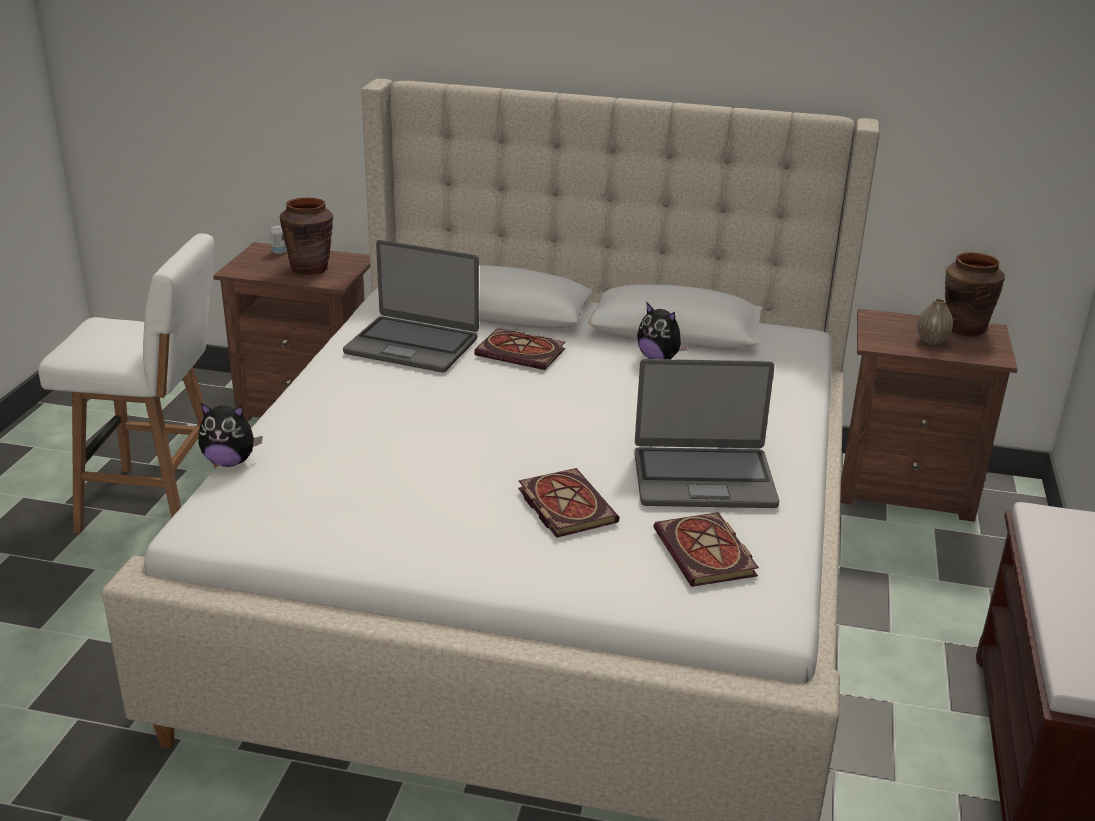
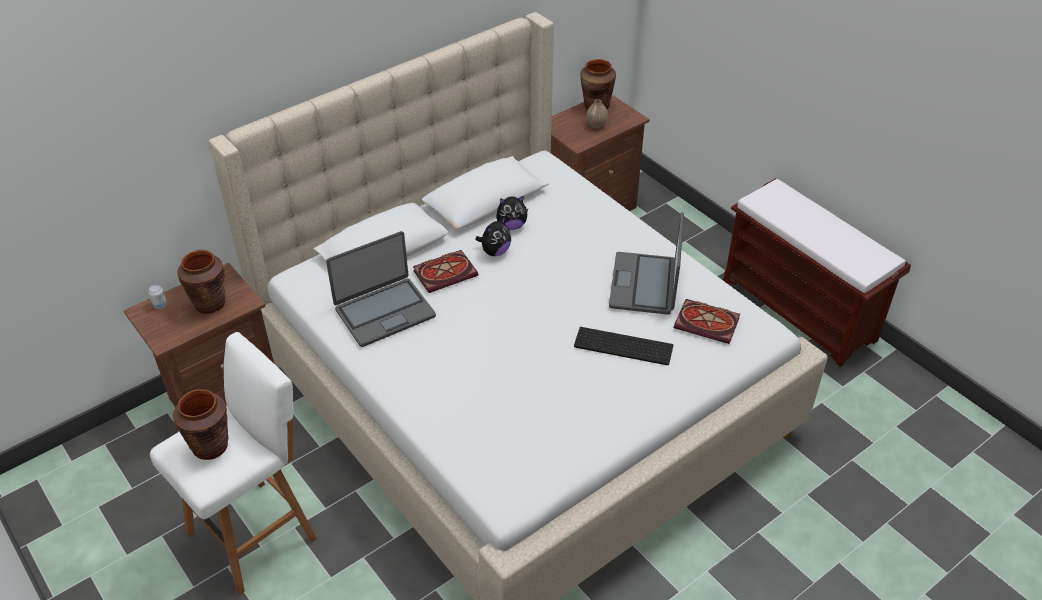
camera: 50 degrees left, 15 degrees up
(117, 336) = (211, 446): none -> brown vase
(230, 461) = (443, 459): plush toy -> plush toy (495, 251)
(563, 505) = (622, 347): book -> keyboard
(703, 478) = (645, 284): laptop -> laptop turned 150 degrees clockwise

